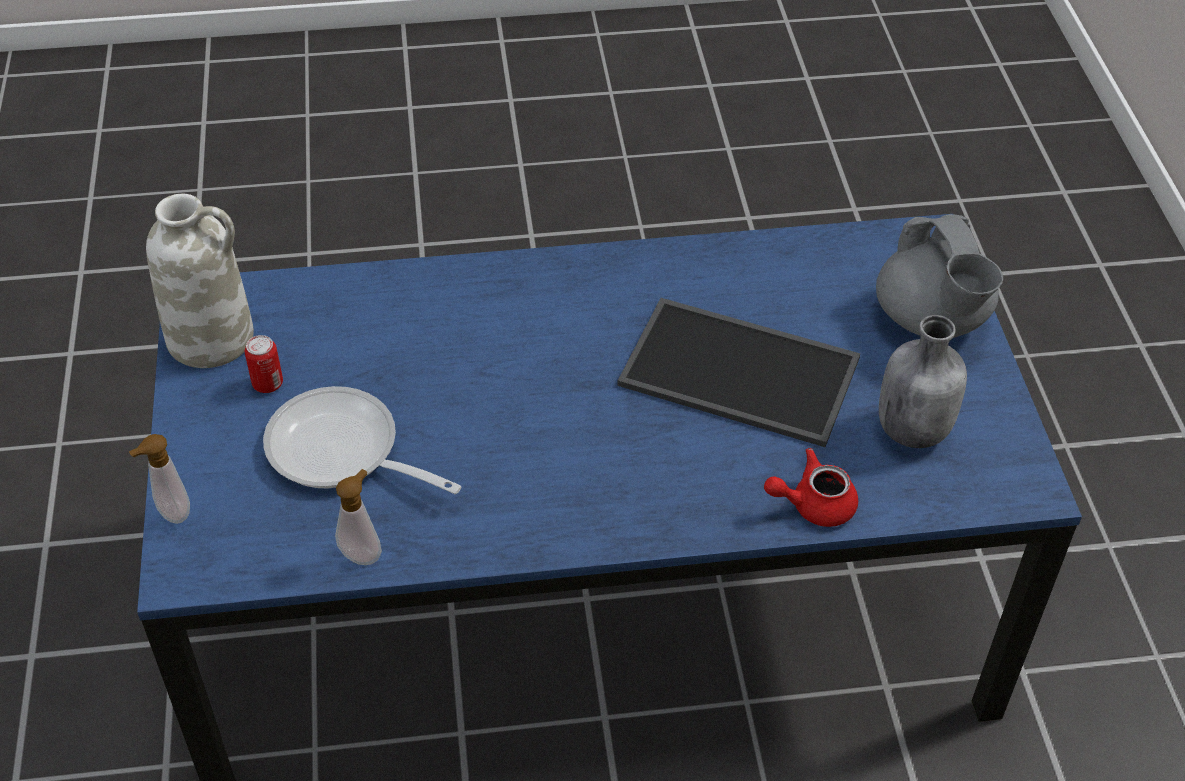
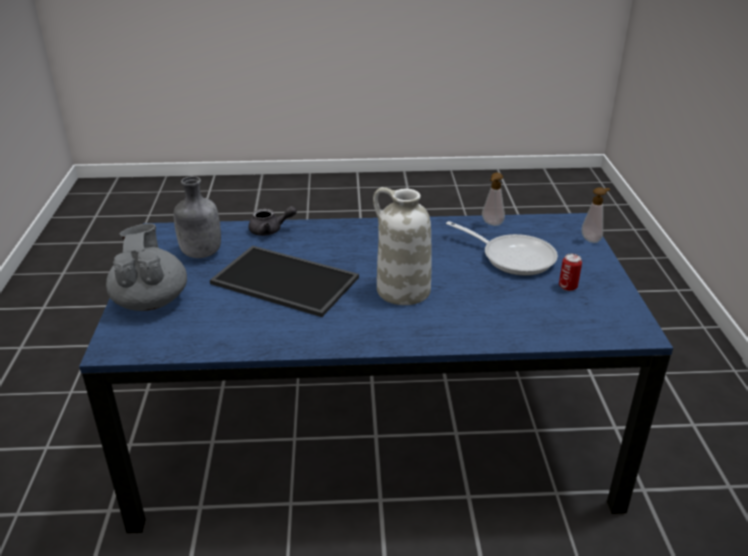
camera: 175 degrees left, 15 degrees down
(212, 337) = (615, 311): white vase -> white vase (402, 290)
(813, 504) = (270, 230): red teapot -> grey teapot

